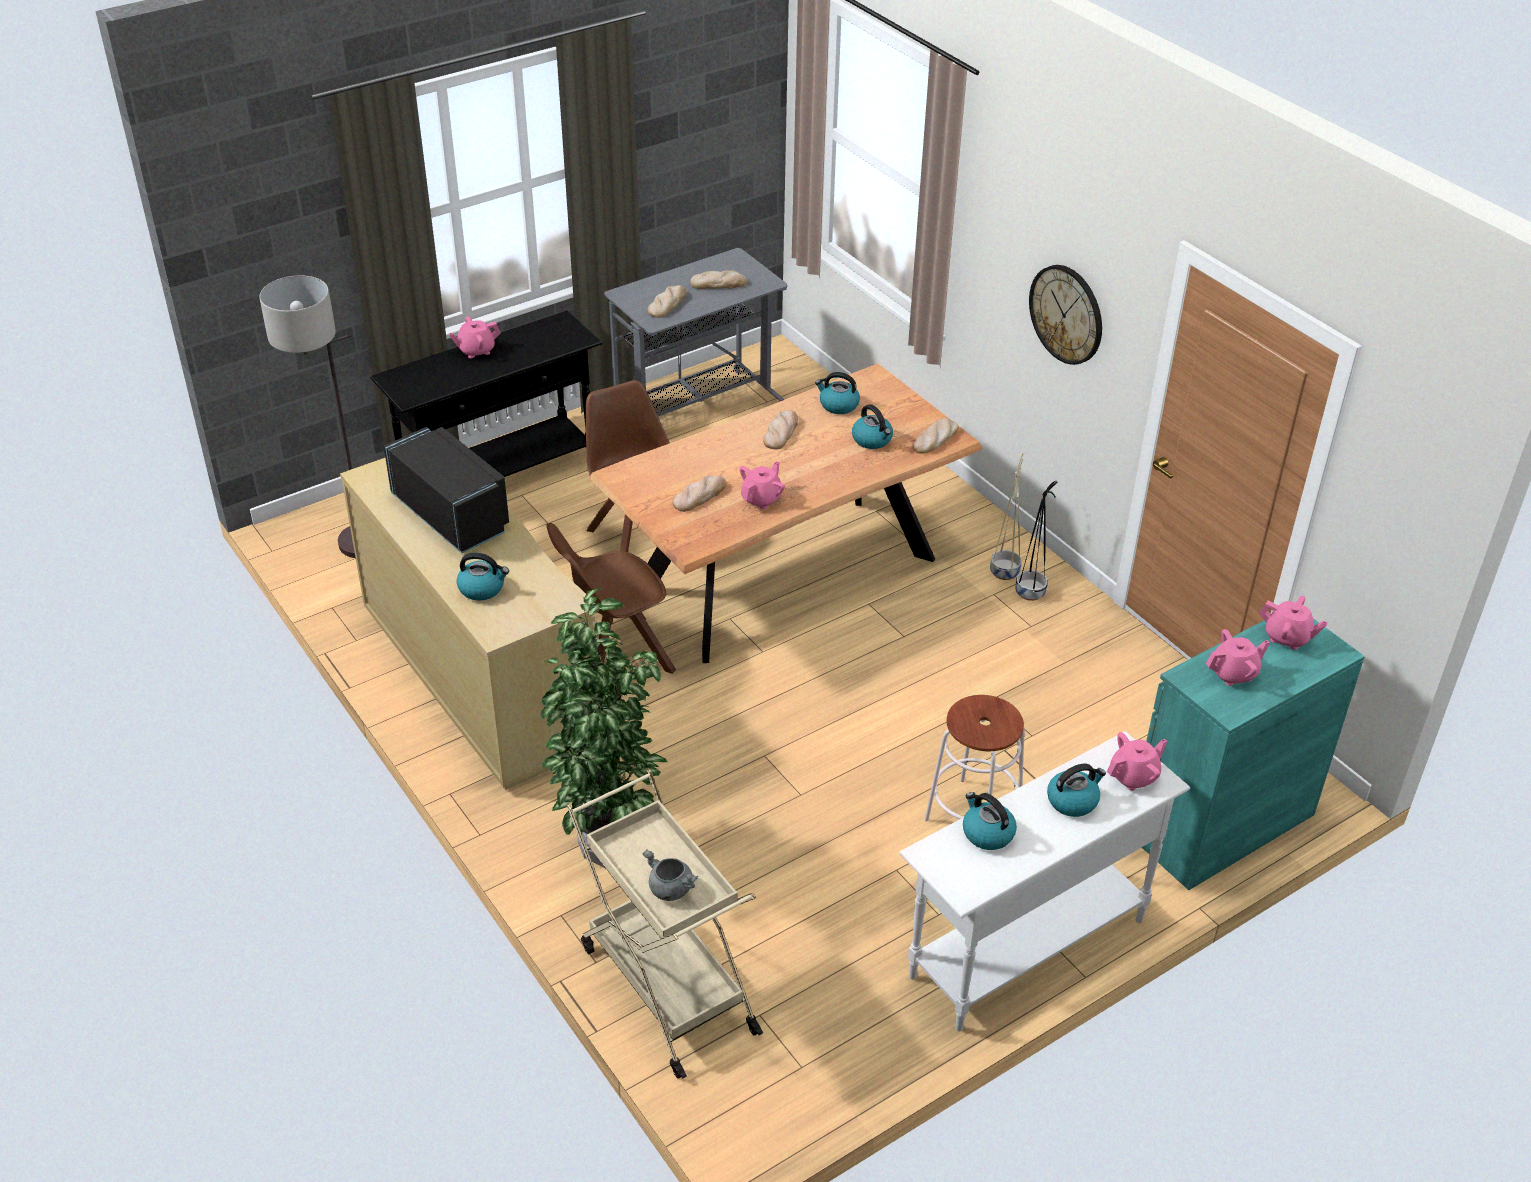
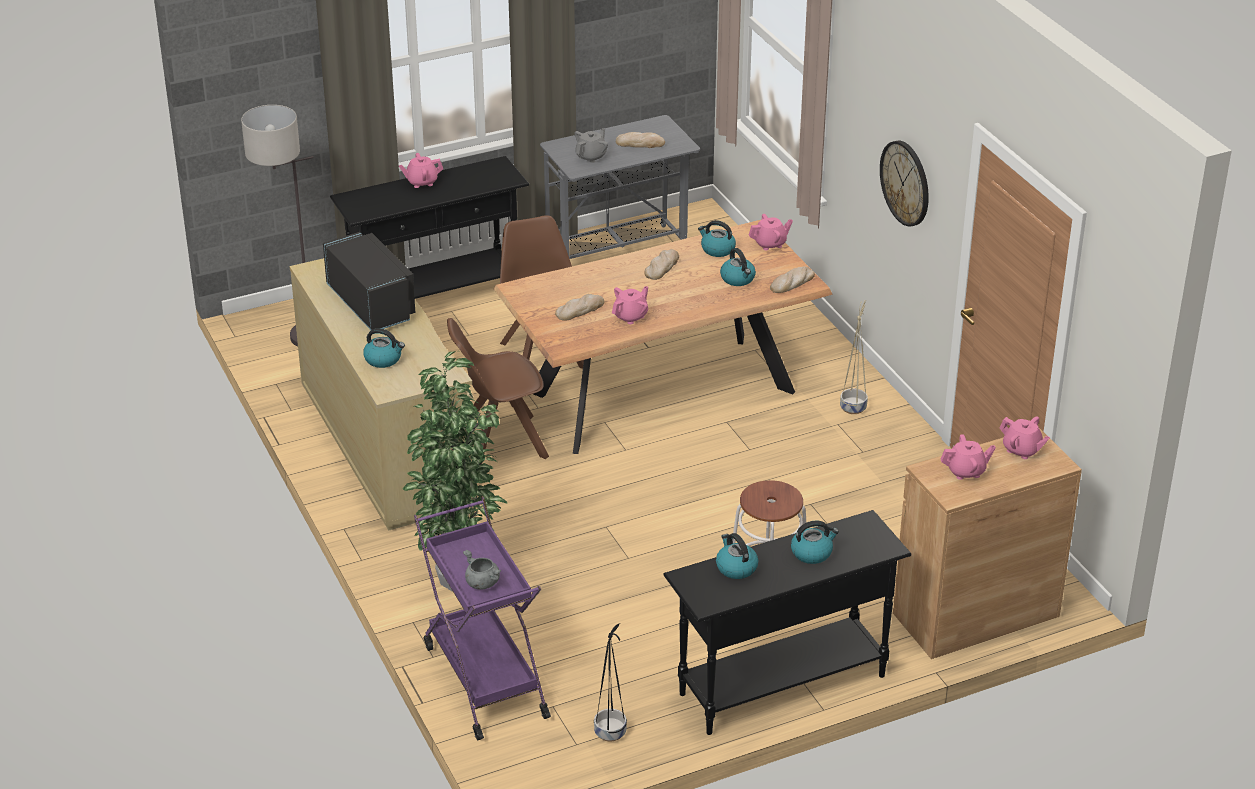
camera: 10 degrees right, 5 degrees down
(667, 304) = (591, 156): bread -> grey teapot
(667, 989) = (485, 681): beige cart -> purple cart
(1026, 948) = (781, 685): white console table -> black console table
(1031, 592) = (871, 426): black planter -> black planter (611, 732)
(1134, 776) = (867, 541): pink teapot -> pink teapot (770, 244)
(1220, 824) = (976, 615): turquoise cabinet -> brown cabinet

